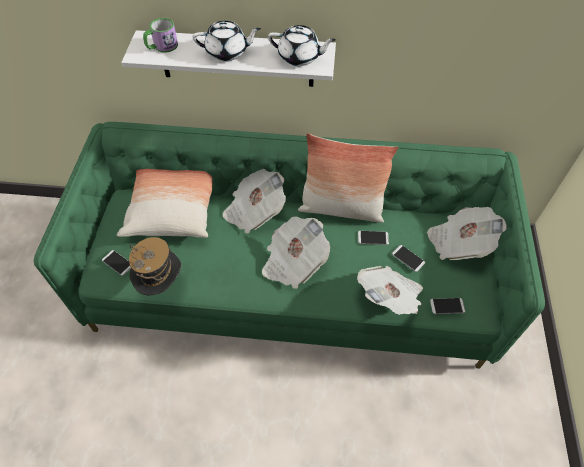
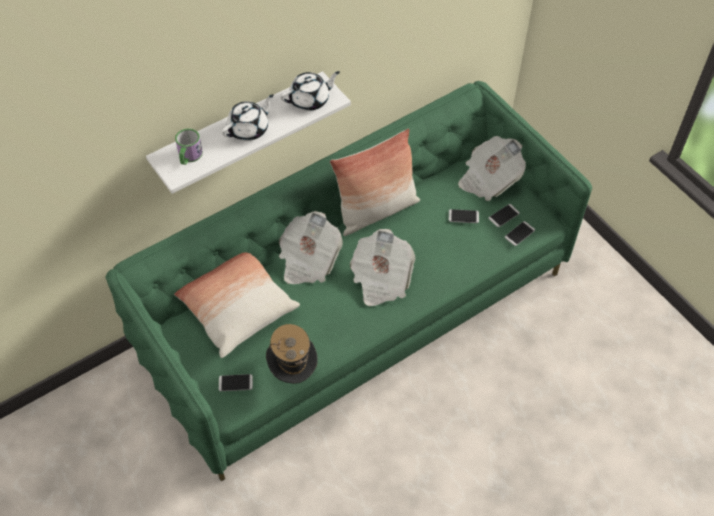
camera: 40 degrees left, 0 degrees up
(373, 238) = (423, 218): phone -> phone (503, 216)
(390, 297) = (476, 255): newspaper -> none

